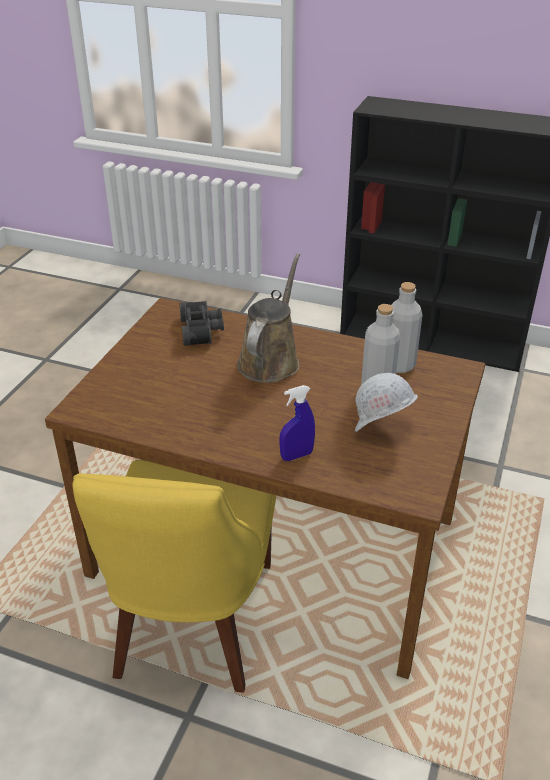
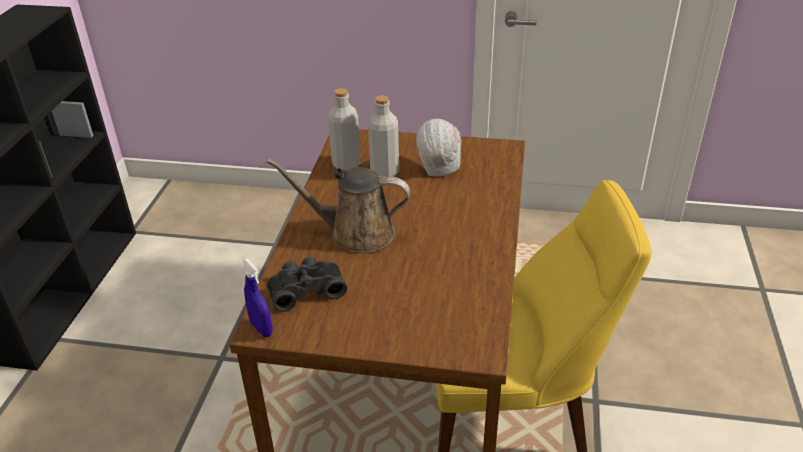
camera: 100 degrees left, 0 degrees up
(296, 455) = (488, 202): blue spray bottle -> blue spray bottle (261, 328)

